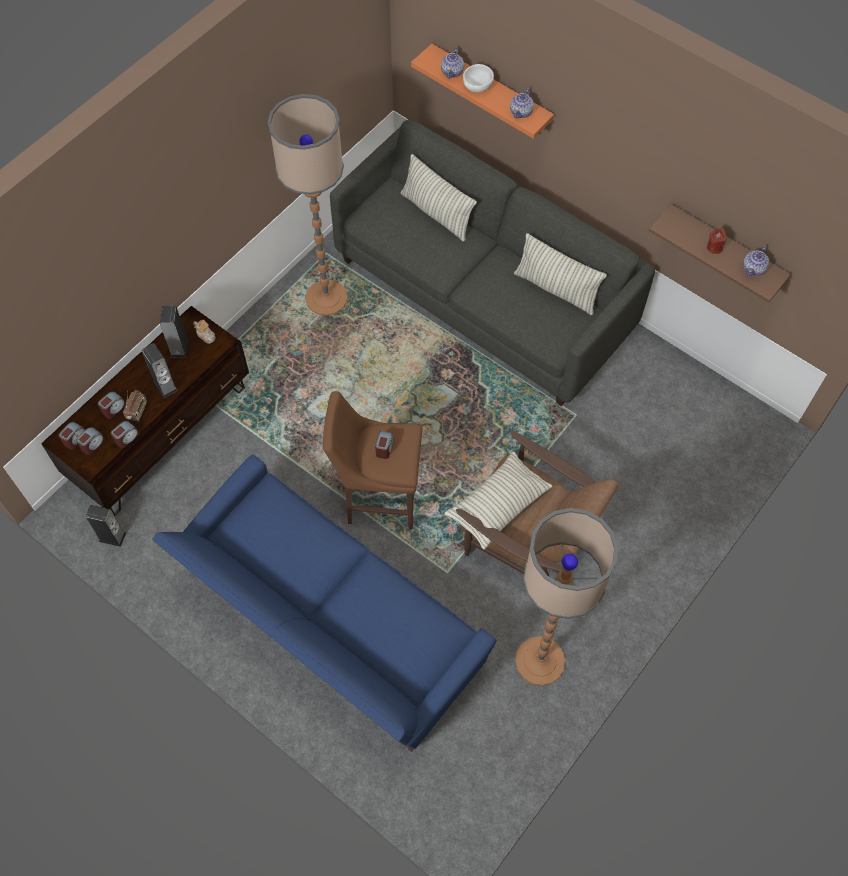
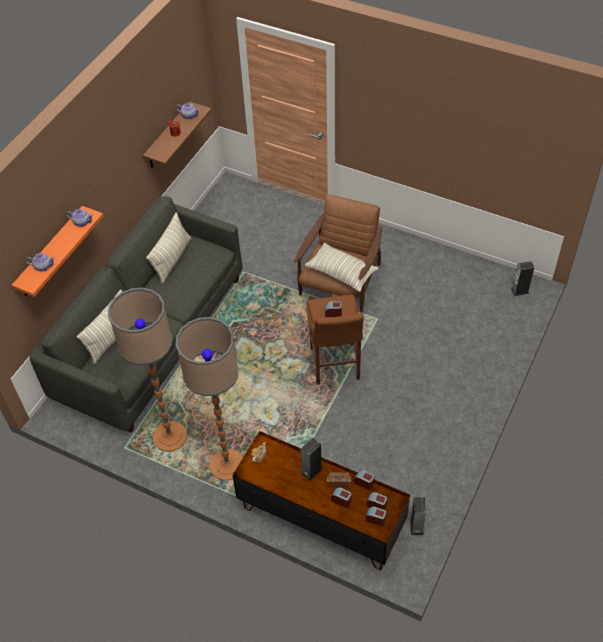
camera: 100 degrees left, 10 degrees down
(179, 347) = (274, 471): speaker -> speaker (520, 291)
(330, 626) = (435, 372): blue sofa -> none
(478, 86) = (57, 249): white bowl -> none
(540, 661) = (419, 265): floor lamp -> floor lamp (227, 465)

